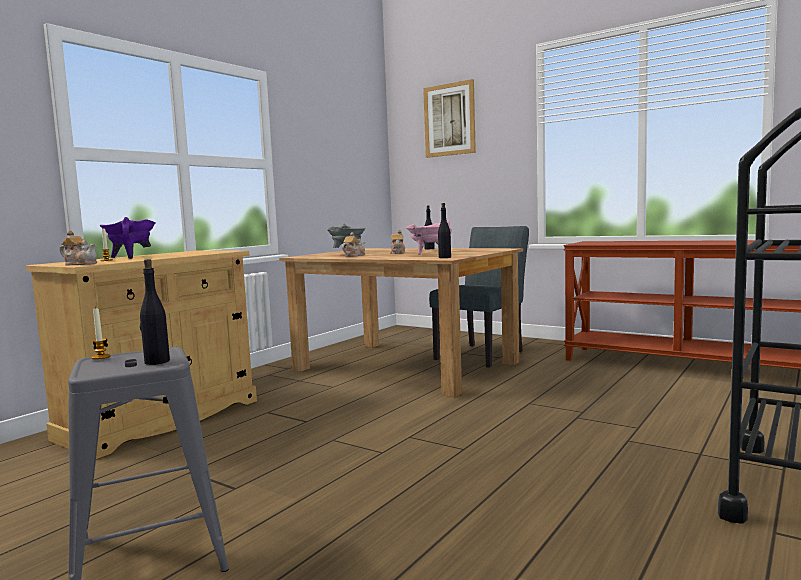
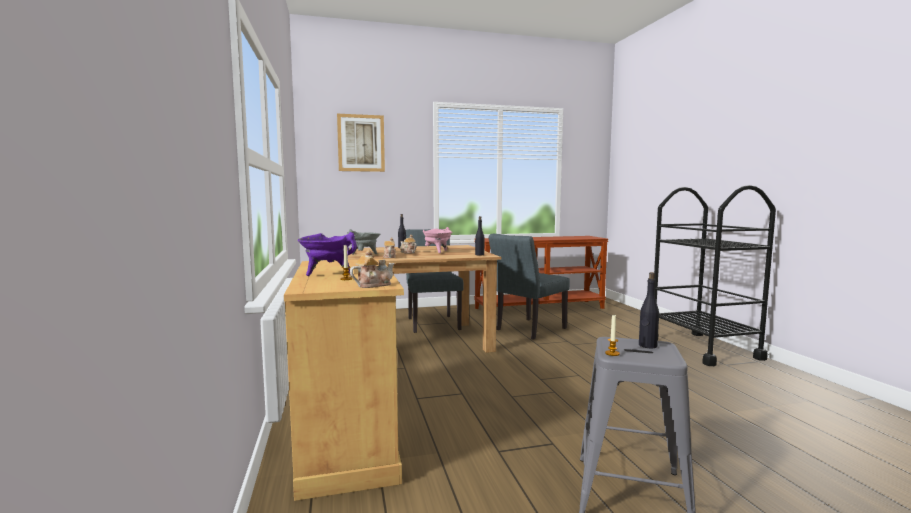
camera: 50 degrees left, 0 degrees up
(570, 386) = (527, 330): none -> grey chair

